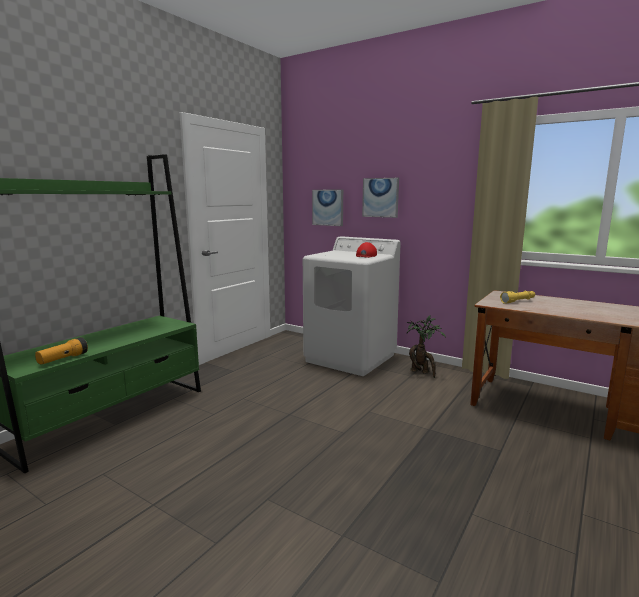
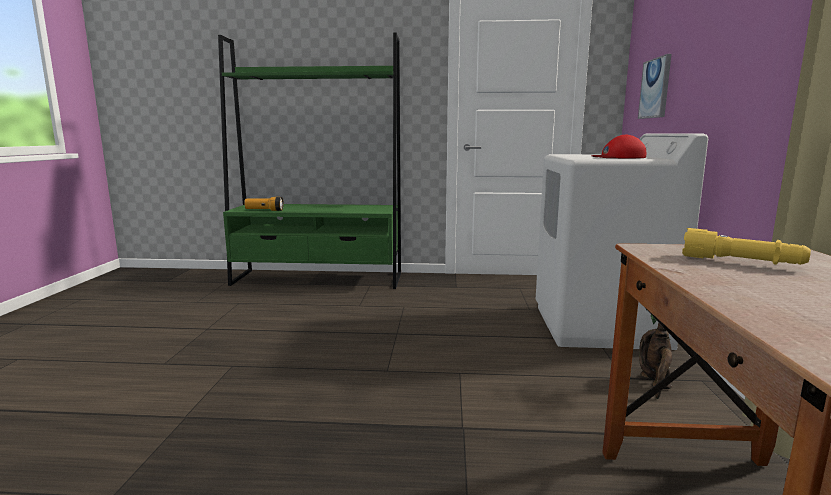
camera: 60 degrees right, 0 degrees up
(380, 197) = (705, 57): picture -> none

